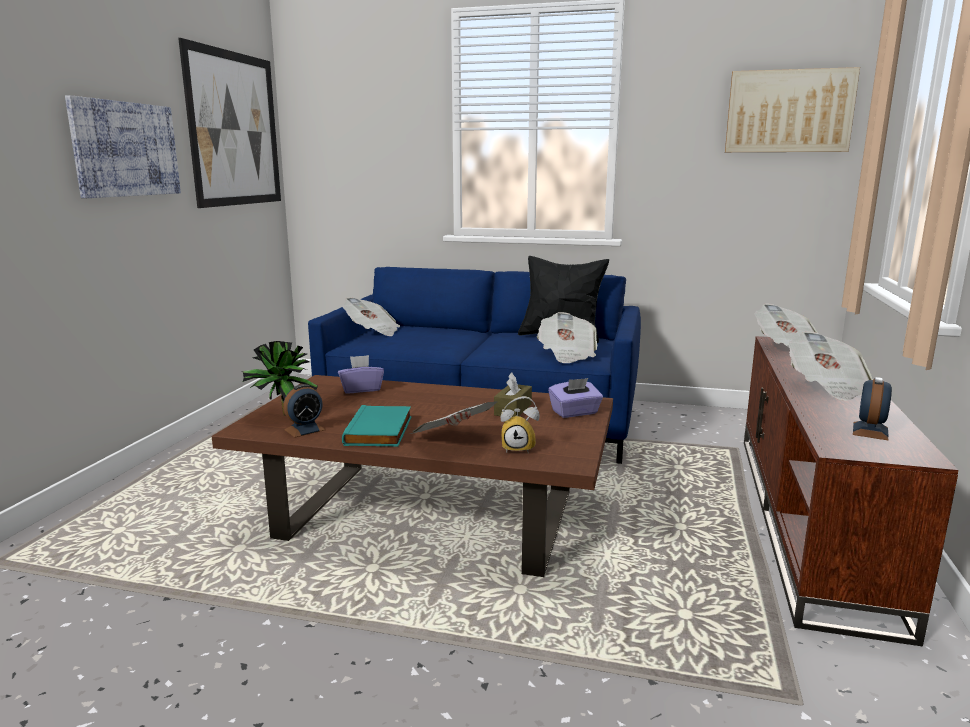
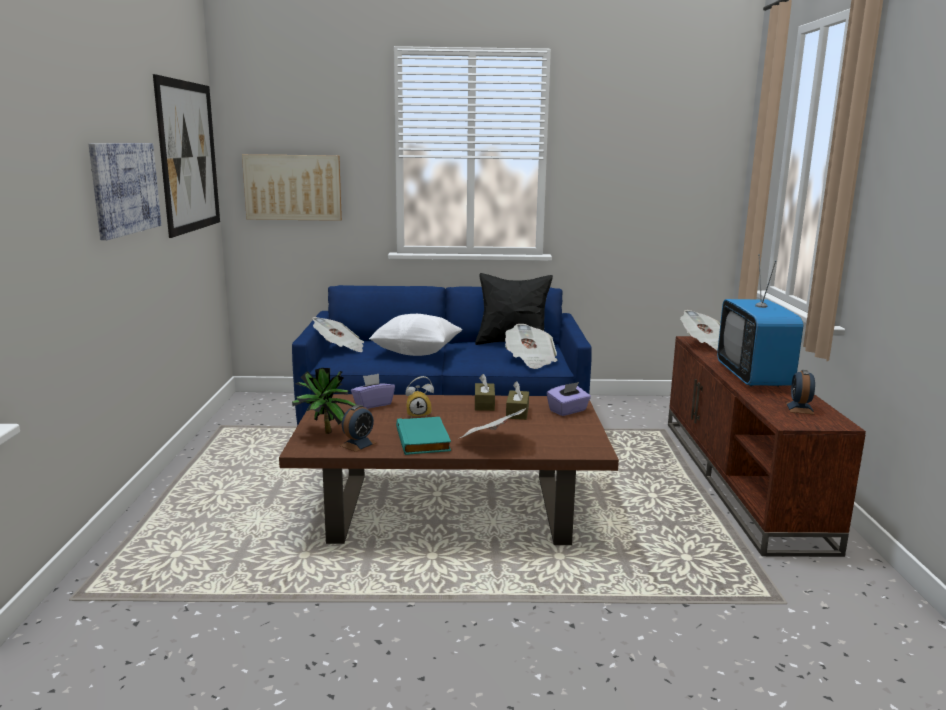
camera: 15 degrees left, 0 degrees up
(447, 340) = (416, 353): none -> white pillow
(482, 398) = (484, 404): none -> brown tissue box
(519, 448) = (547, 443): alarm clock -> alarm clock (419, 415)
(789, 111) = (685, 149): picture -> picture (293, 187)
(827, 387) = (753, 377): newspaper -> television

